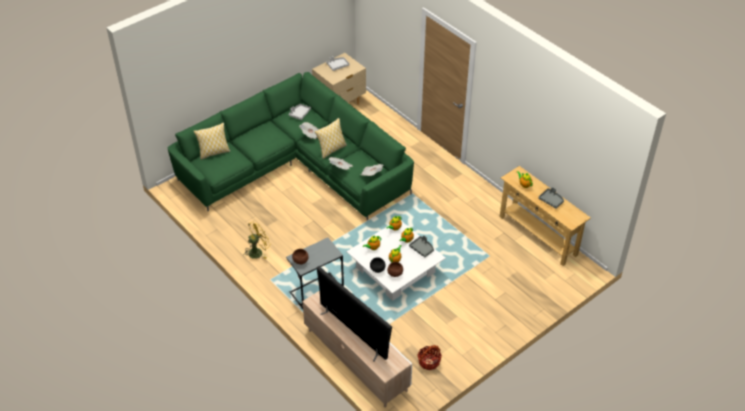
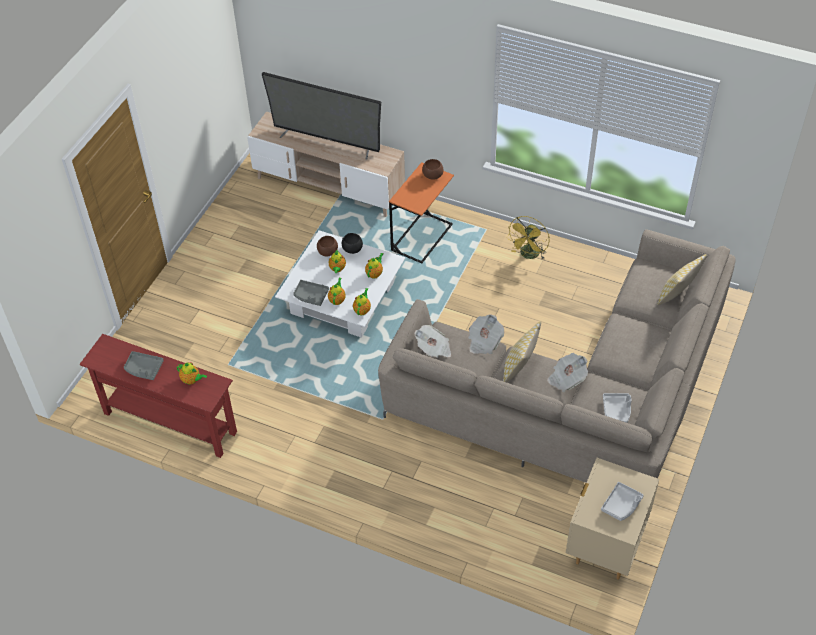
camera: 155 degrees right, 5 degrees up
(296, 167) = (578, 393): green sofa -> beige sofa
(316, 291) = (422, 237): grey side table -> orange side table
(429, 362) = (248, 213): basket -> none
(538, 235) = (169, 423): beige console table -> red console table

